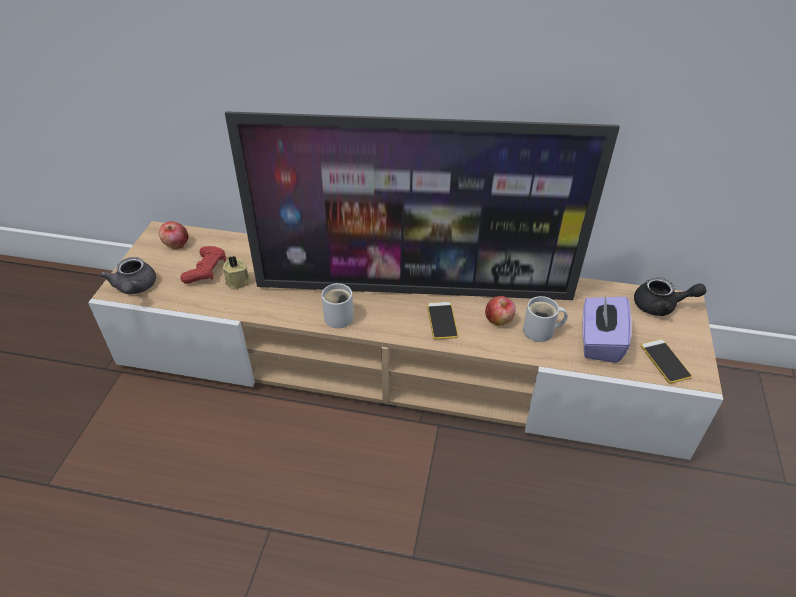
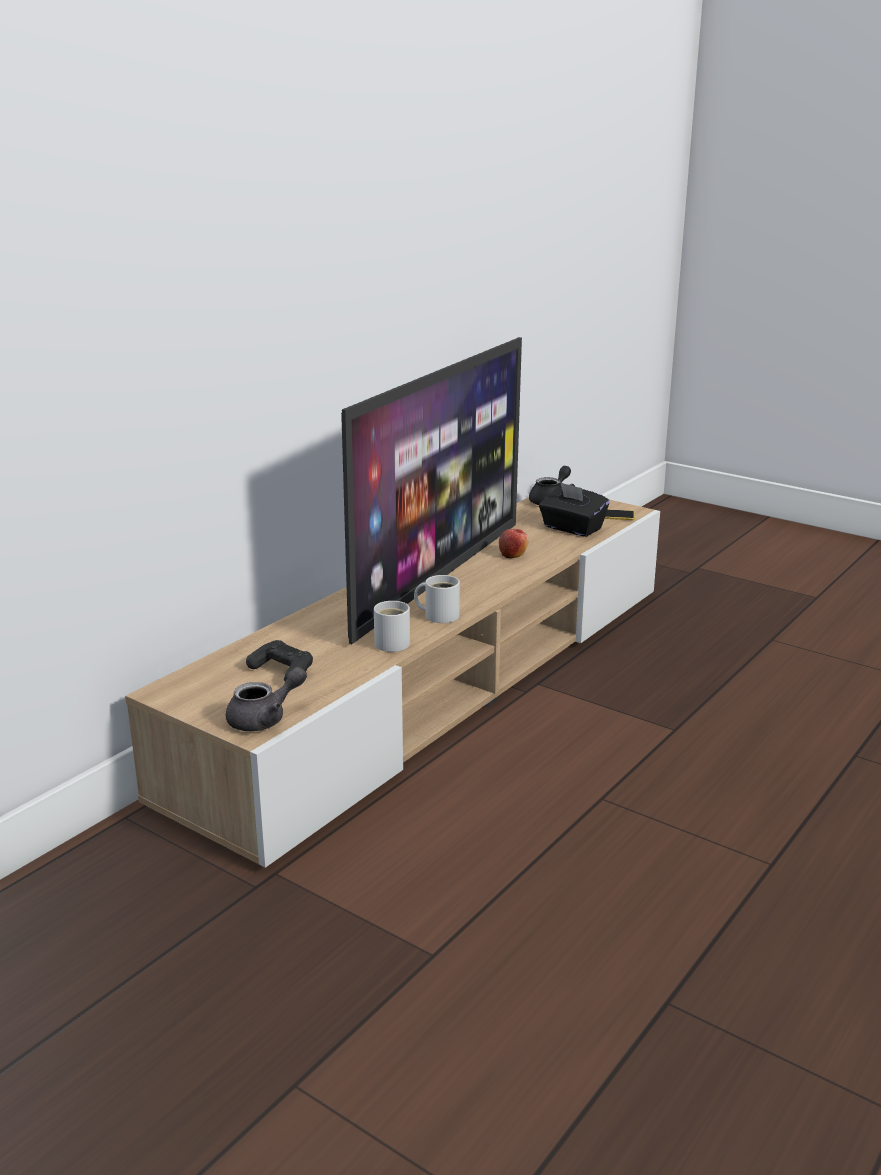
camera: 65 degrees left, 20 degrees down
(135, 288) = (265, 719): grey teapot -> grey teapot turned 45 degrees counterclockwise
(176, 244) = (203, 683): apple -> none
(206, 270) = (282, 671): red game controller -> black game controller
(239, 282) = (327, 656): beige candle -> none
(442, 321) = (492, 575): phone -> none
(541, 331) = (542, 543): white mug -> white mug (395, 642)
(599, 341) = (572, 528): purple tissue box -> black tissue box

